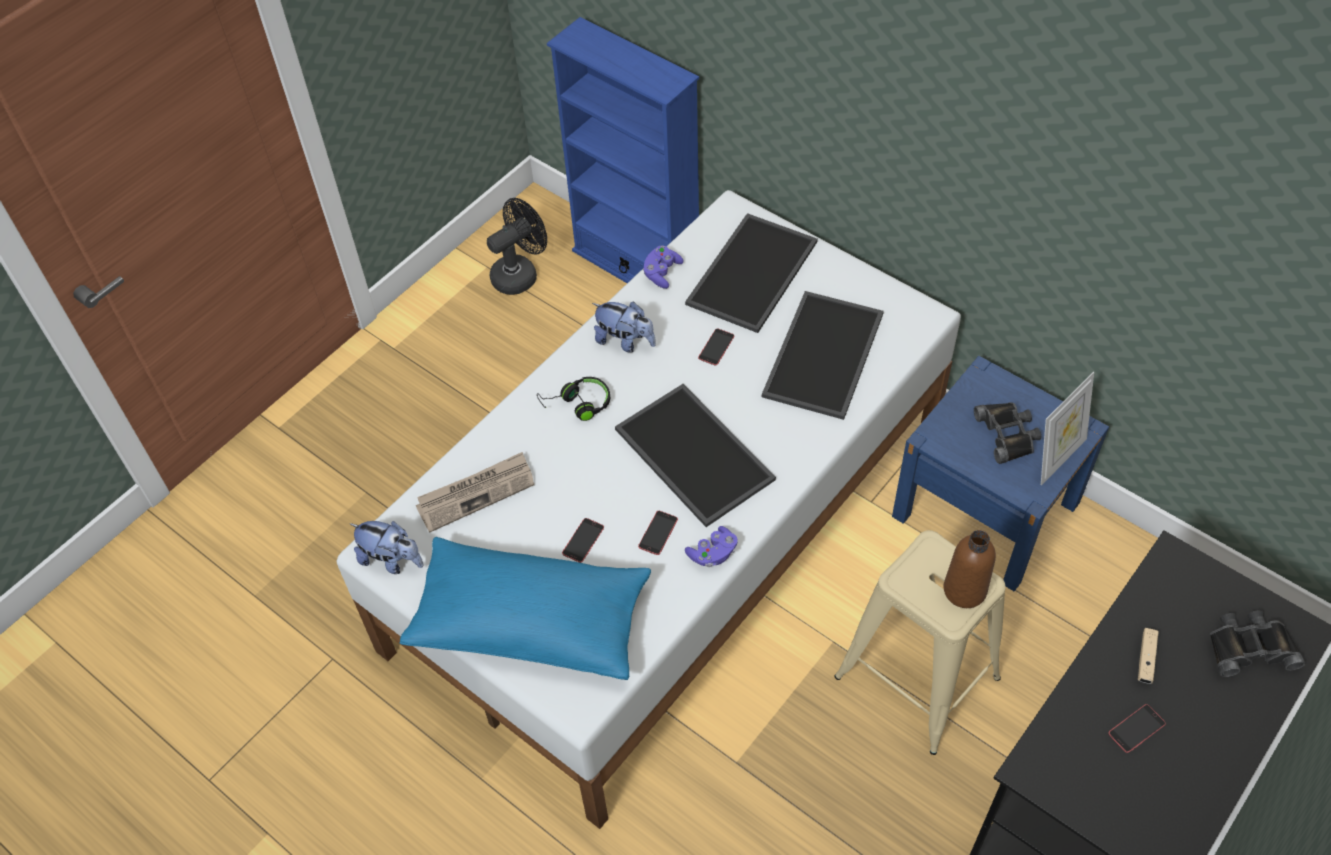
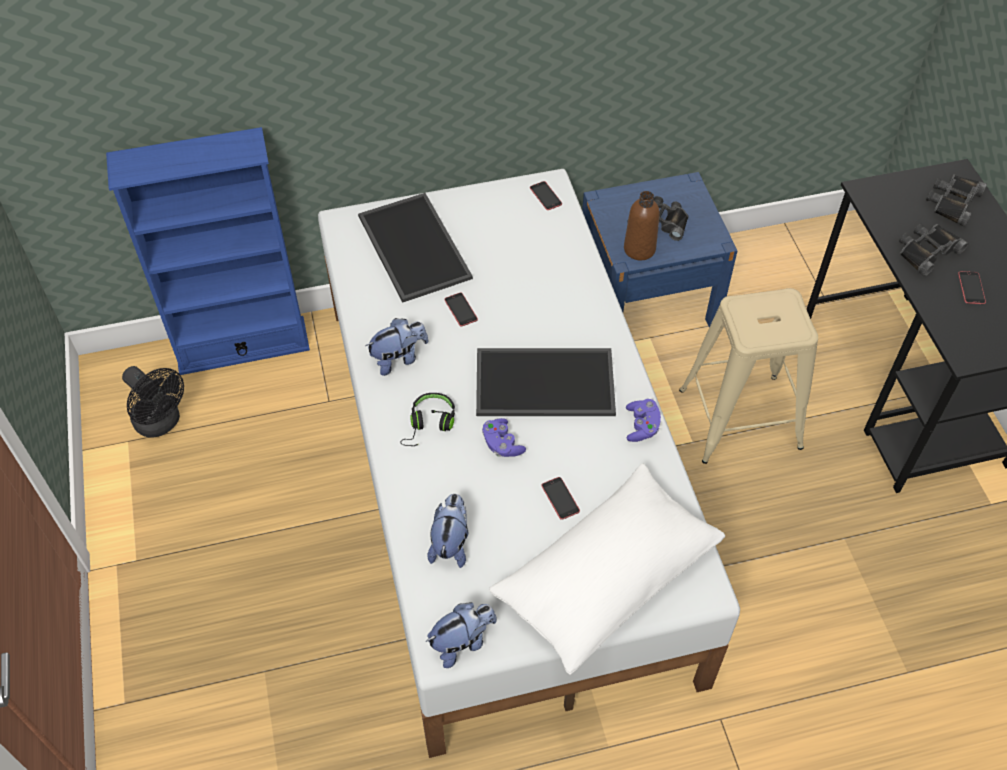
camera: 55 degrees left, 0 degrees up
(476, 493) = (451, 543): newspaper -> plush toy
(520, 274) = (162, 423): black fan -> black fan turned 135 degrees clockwise
(531, 622) = (606, 577): blue pillow -> white pillow
(658, 533) = (595, 447): phone -> phone (545, 196)
(662, 273) = (357, 297): purple game controller -> purple game controller (502, 444)
(825, 356) = (531, 256): tray -> none
(964, 590) = (785, 311): brown bottle -> brown bottle (639, 249)
(1057, 457) = (699, 210): picture frame -> none
(1146, 659) = (926, 251): beige game controller -> black binoculars

